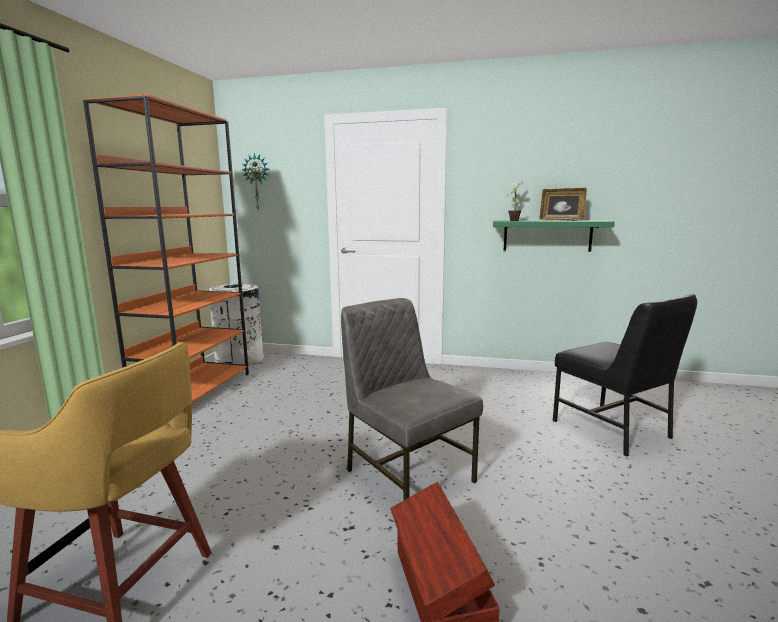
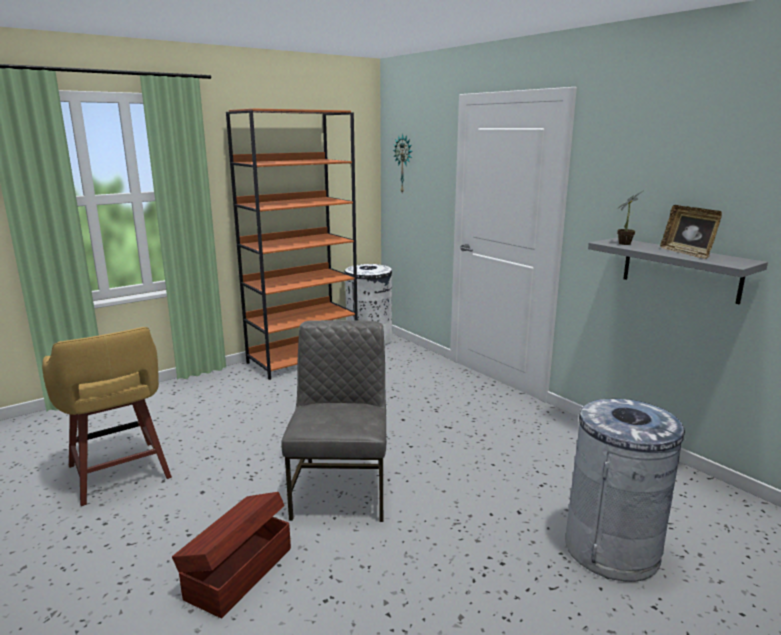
camera: 40 degrees right, 5 degrees up
(547, 235) = (680, 269): green shelf -> grey shelf
(612, 429) = (612, 549): black chair -> grey trash can

